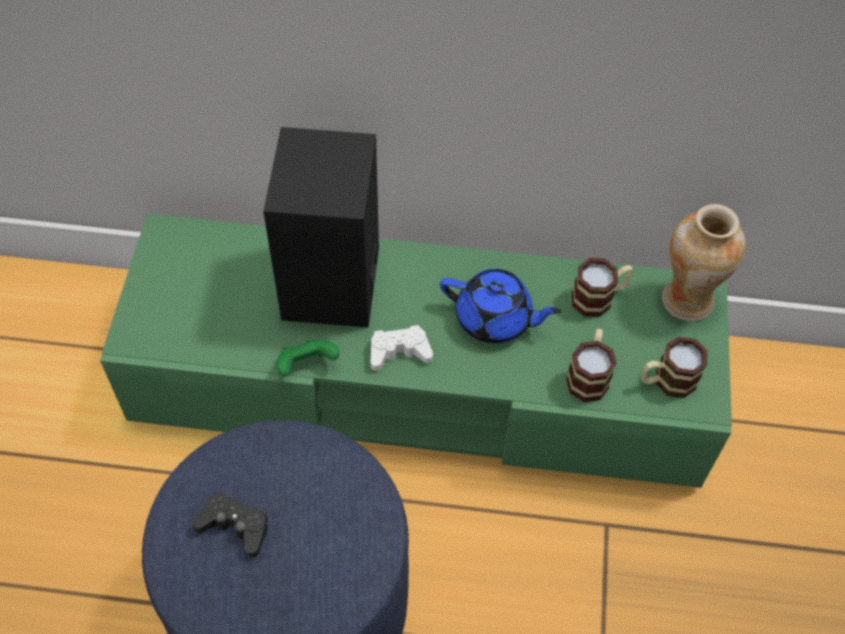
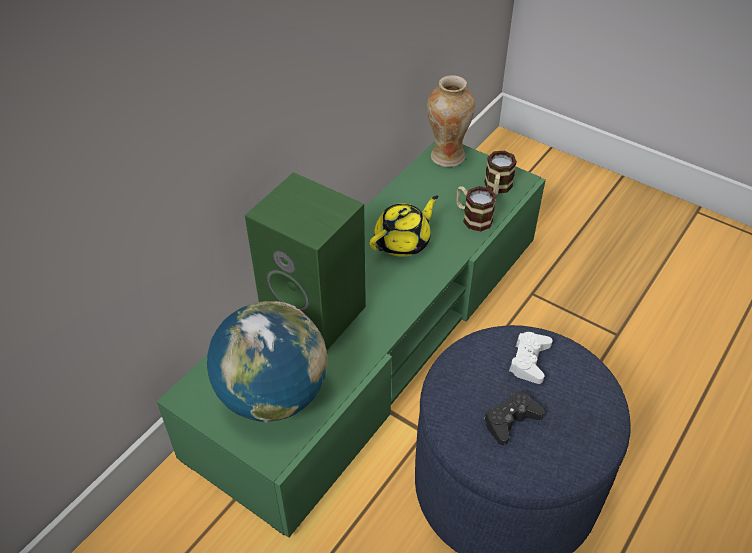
camera: 60 degrees left, 10 degrees down
(201, 302) = (273, 395): none -> globe
(306, 365) = (374, 352): green game controller -> none
(333, 286) = (317, 312): black speaker -> green speaker
(399, 352) = (396, 298): white game controller -> white game controller (529, 361)
(495, 319) = (403, 242): blue teapot -> yellow teapot
(599, 298) = (420, 190): mug -> none

